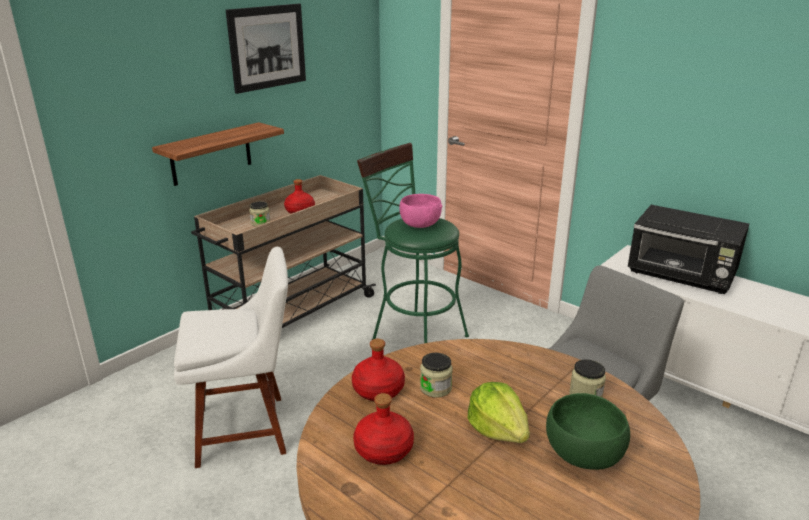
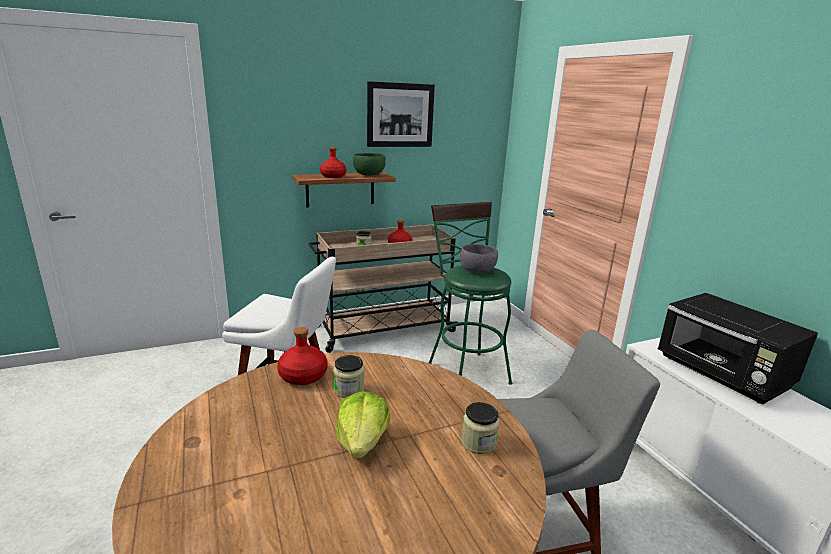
camera: 25 degrees right, 5 degrees down
(383, 449) = (253, 421): red bottle -> red bottle (333, 176)
(420, 225) = (477, 271): pink bowl -> grey bowl
(584, 454) = (417, 496): green bowl -> green bowl (369, 175)

